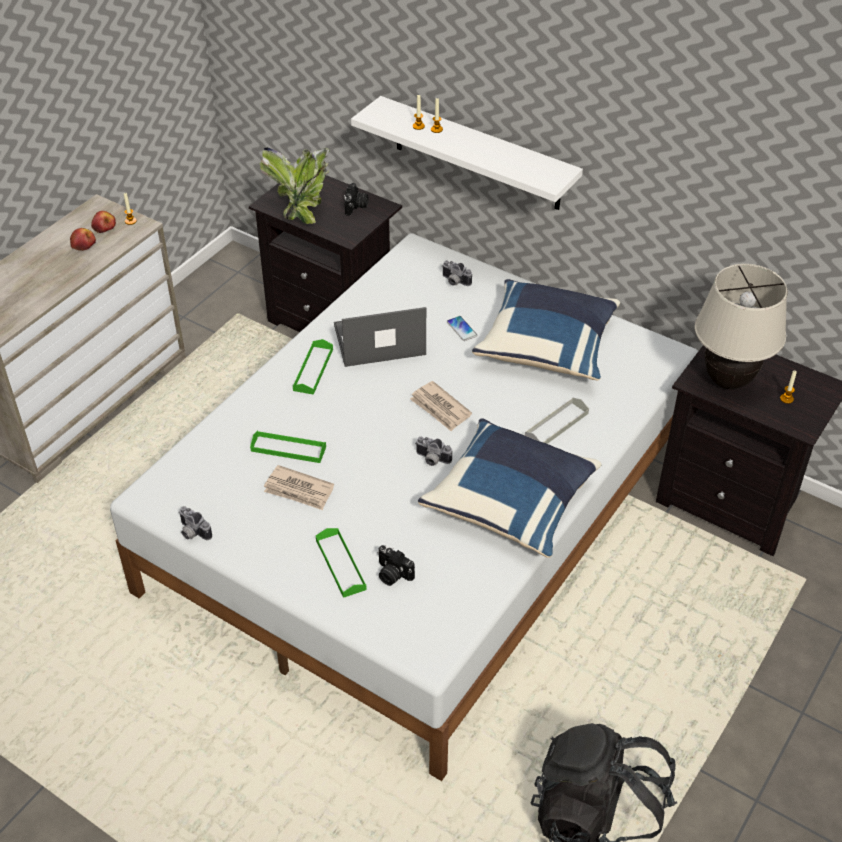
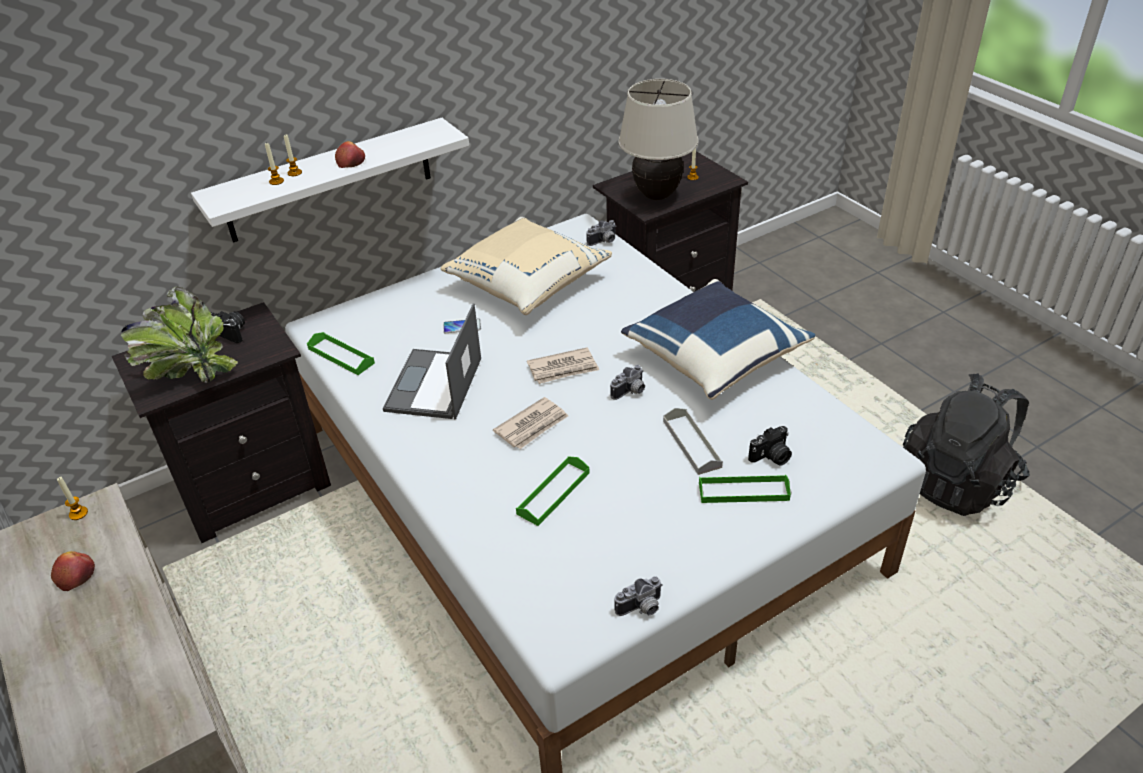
camera: 65 degrees left, 5 degrees down
(104, 227) = (61, 544): apple -> apple (351, 161)
(299, 490) = (621, 499): newspaper -> newspaper (532, 426)
(313, 369) = (442, 444): green tray -> green tray (341, 356)
(454, 282) = (390, 314): camera -> camera (604, 242)
(547, 347) = (526, 284): blue pillow -> beige pillow
(556, 425) = (630, 306): grey tray -> grey tray (691, 444)

